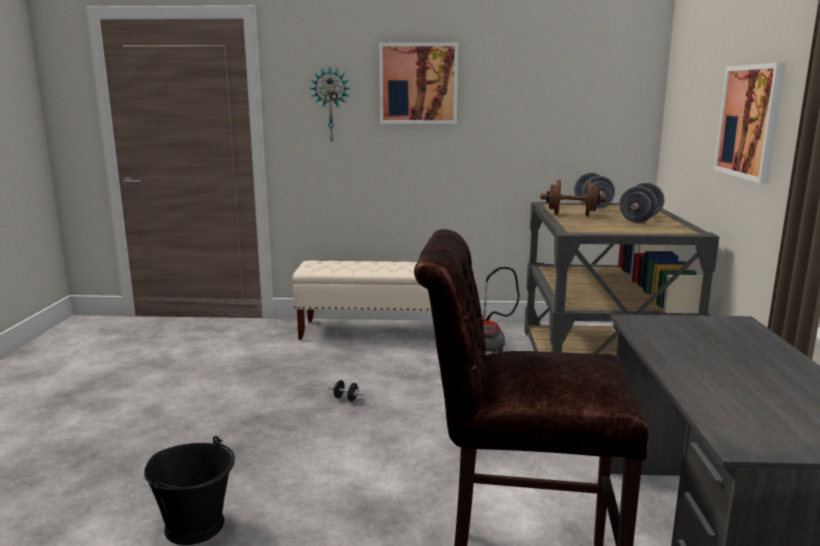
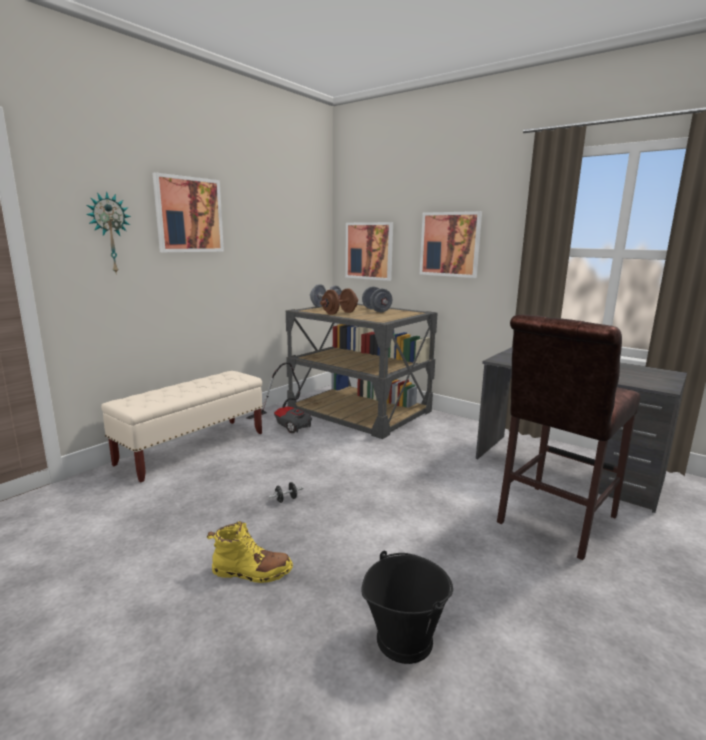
camera: 55 degrees left, 0 degrees up
(227, 427) = (252, 572): none -> yellow boot
(685, 128) = (369, 251): none -> picture

